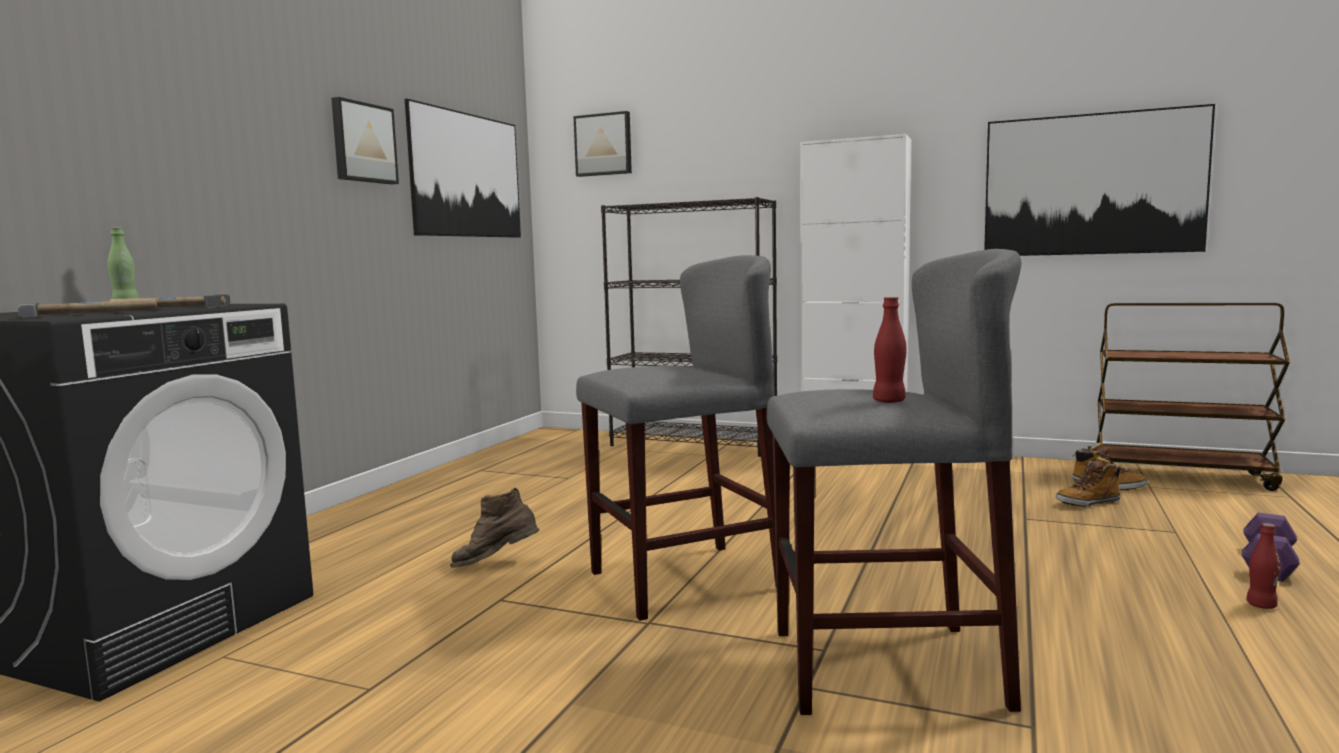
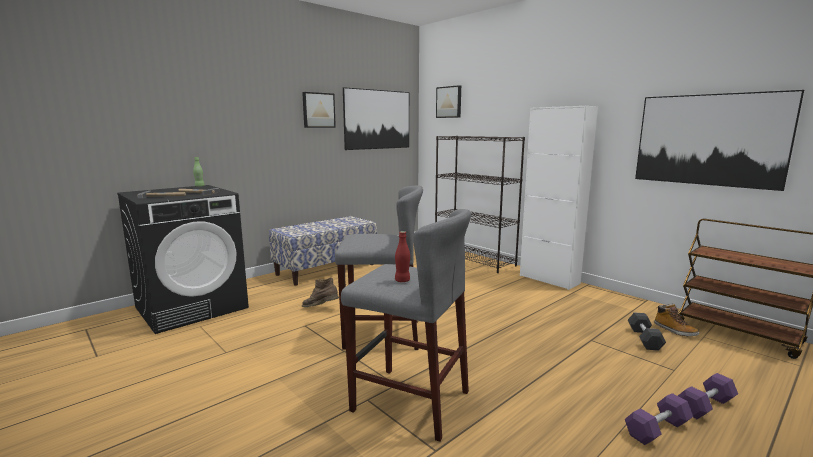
camera: 25 degrees right, 5 degrees up
(414, 499) = (326, 269): none -> bench
(1088, 503) = (644, 339): boot -> grey dumbbell
(1261, 605) = (657, 429): red bottle -> purple dumbbell

